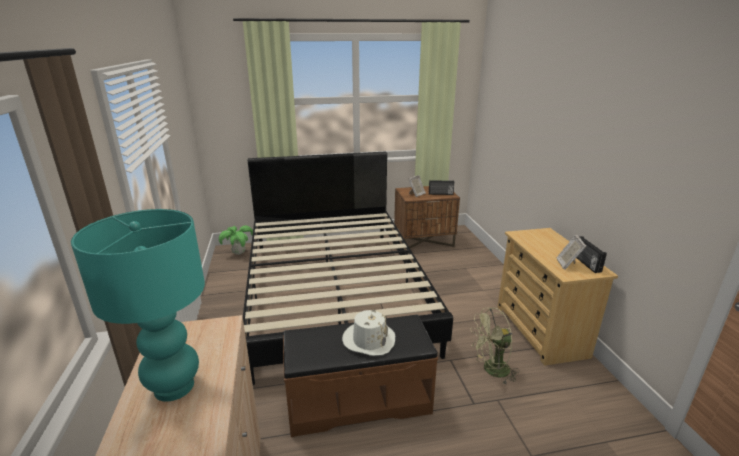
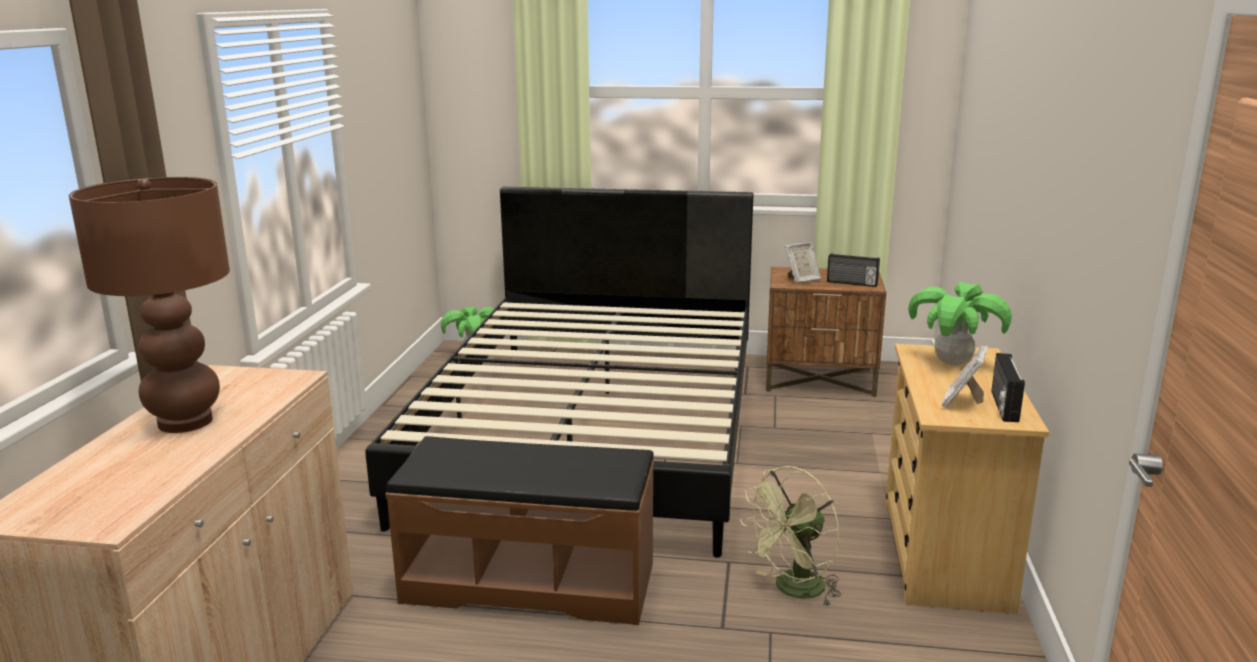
camera: 20 degrees right, 5 degrees down
(174, 386) = (186, 422): turquoise table lamp -> brown table lamp
(369, 340) = (541, 467): white hat -> none
(491, 370) = (793, 590): green fan -> green fan turned 45 degrees counterclockwise
(540, 240) = (952, 363): none -> potted plant

